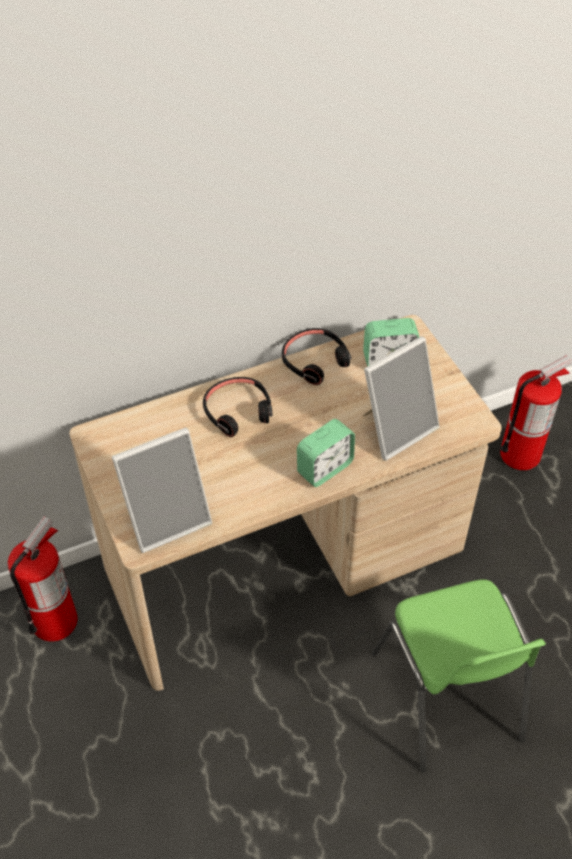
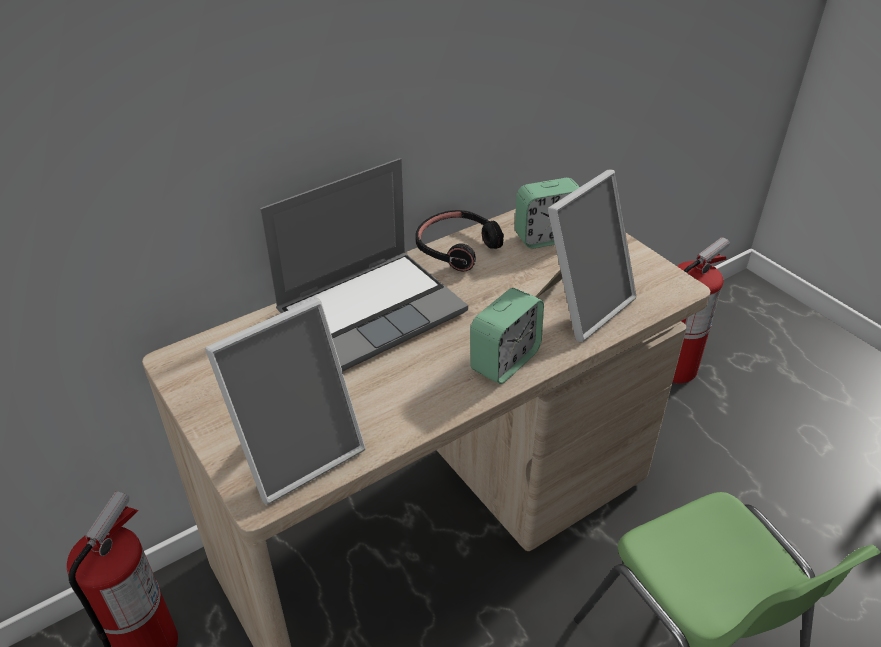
camera: 10 degrees left, 10 degrees down
(237, 411) = (372, 310): black headphones -> laptop

